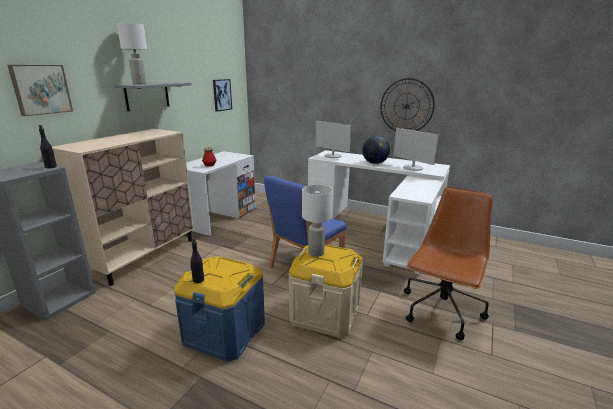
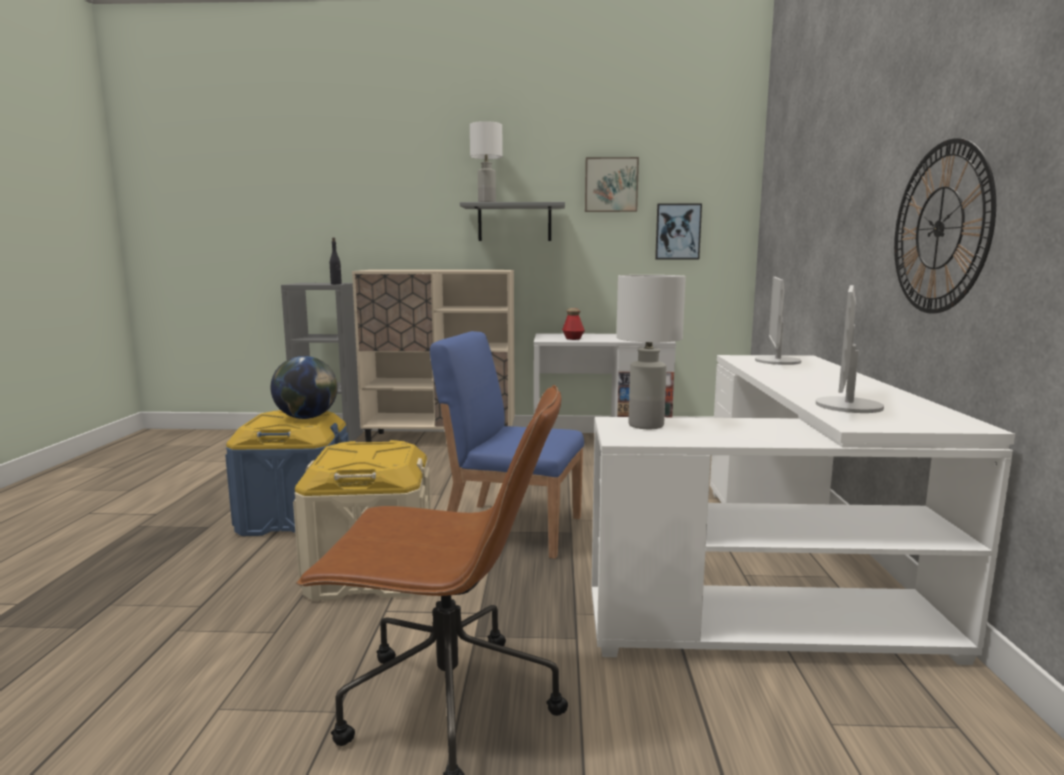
camera: 65 degrees right, 10 degrees down
(41, 89) = (377, 207): picture -> picture (611, 185)
(198, 280) = (264, 416): black bottle -> none
(315, 253) = (373, 447): white table lamp -> white table lamp (646, 425)
(375, 163) = (802, 382): globe -> globe (307, 418)

